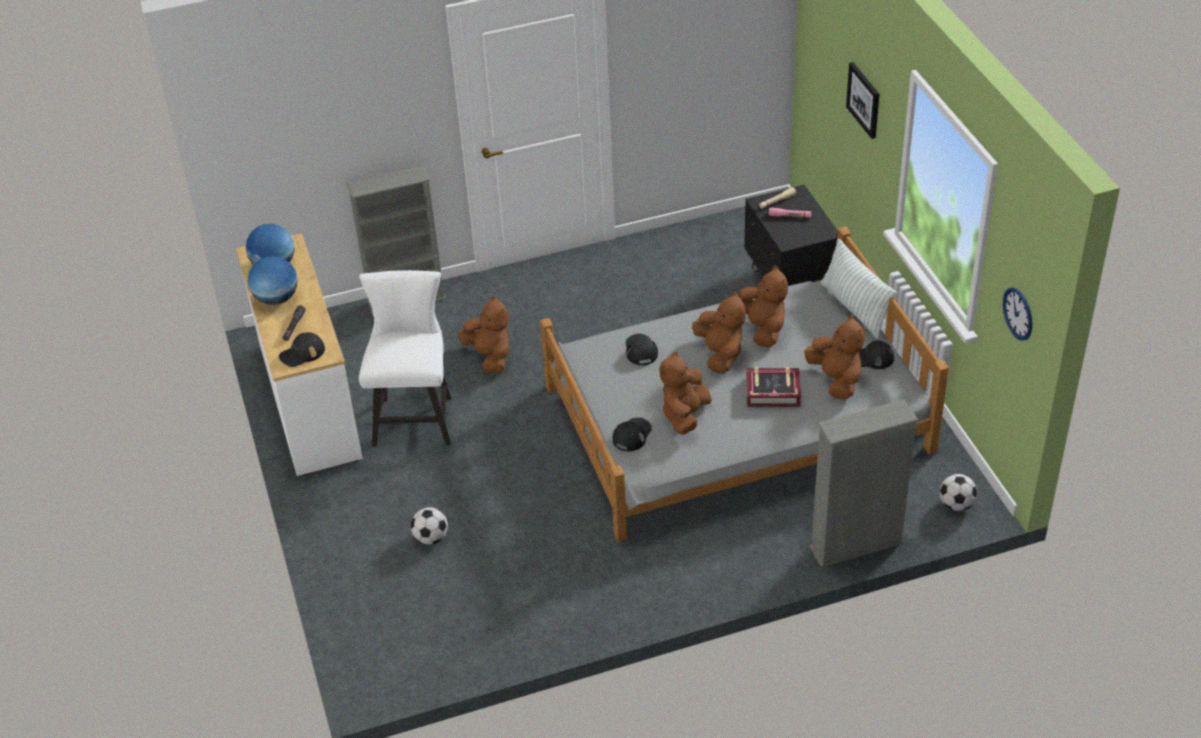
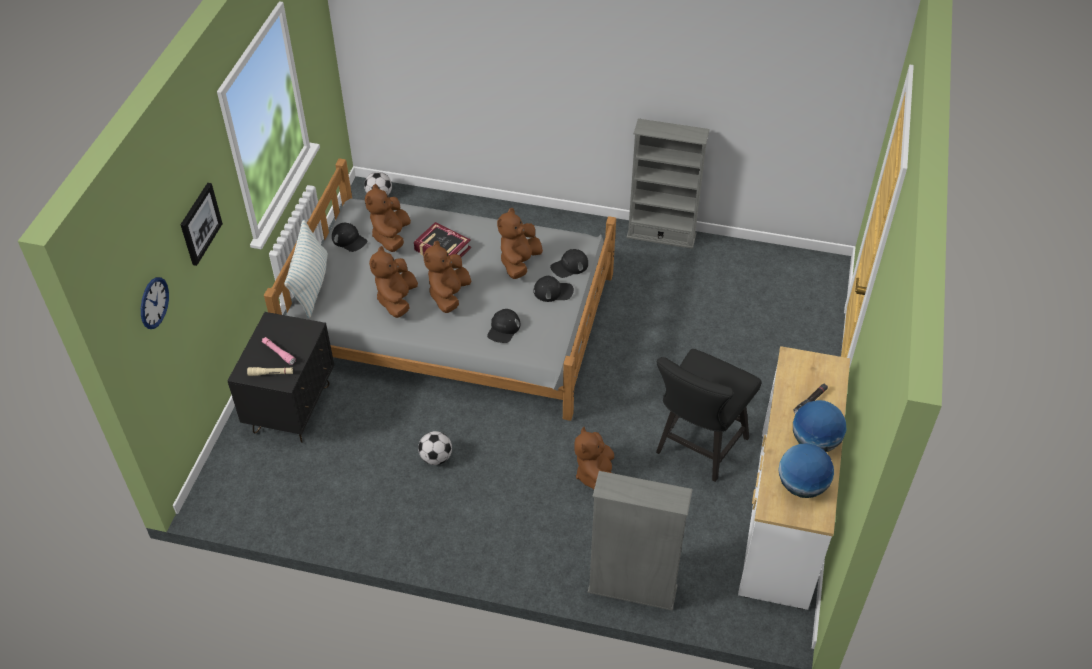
camera: 150 degrees left, 5 degrees up
(302, 353) = (814, 370): black cap -> black cap (553, 291)
(415, 416) = (697, 449): white chair -> black chair
(431, 538) = (741, 339): football -> football (436, 458)
(685, 415) = (519, 263): brown plush toy -> brown plush toy turned 150 degrees clockwise
(856, 545) = (465, 203): grey bookcase -> grey bookcase (661, 235)
(1018, 313) = (321, 54): wall clock -> wall clock (154, 303)

